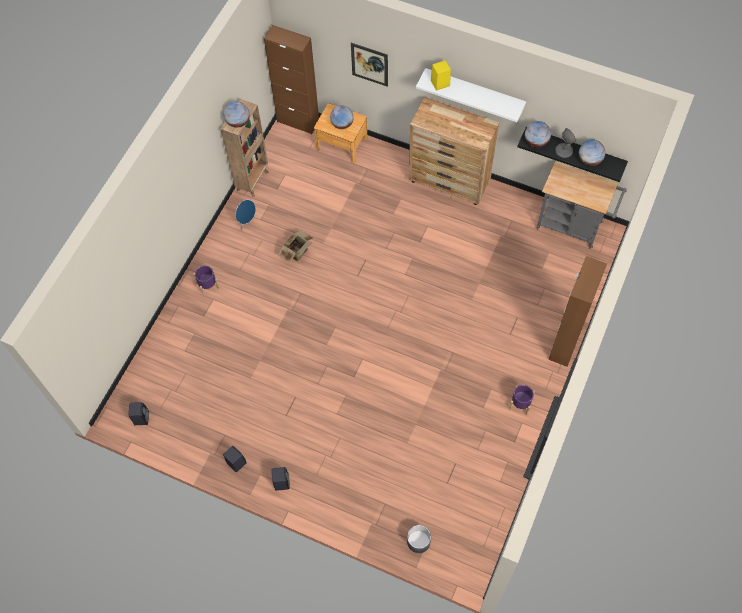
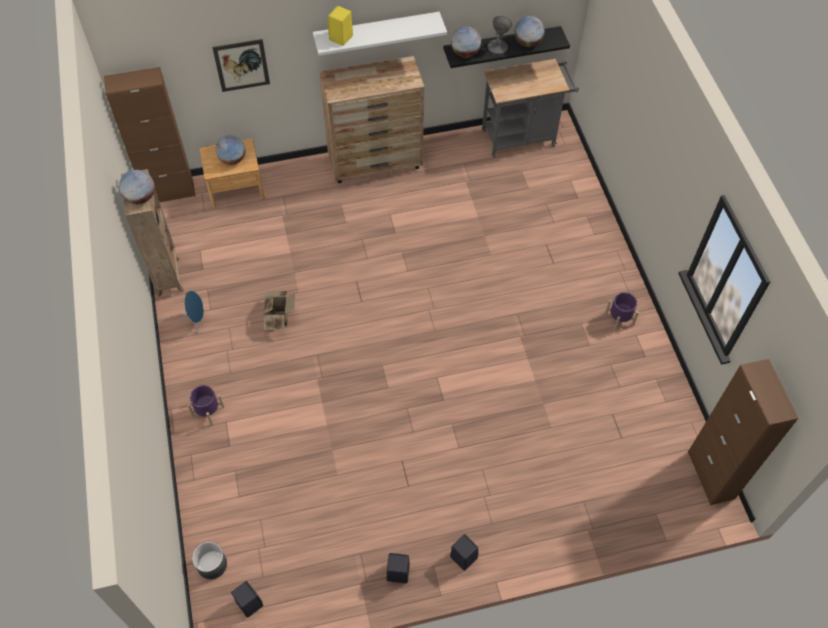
camera: 40 degrees left, 5 degrees down
(418, 541) = (646, 513): grey planter -> grey planter (212, 564)
(565, 344) = (608, 241): brown cabinet -> brown cabinet (710, 475)

